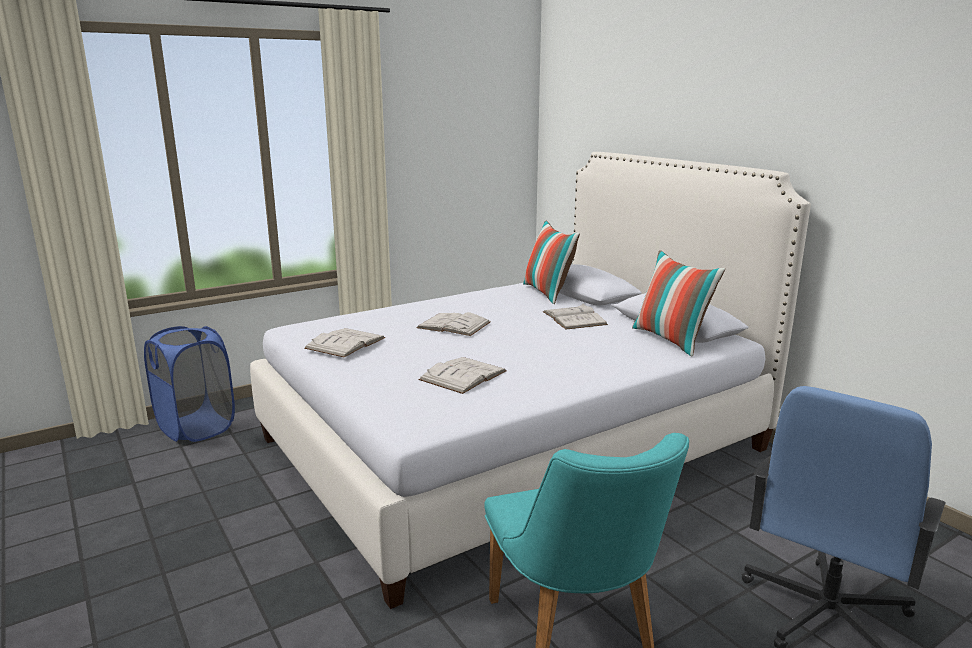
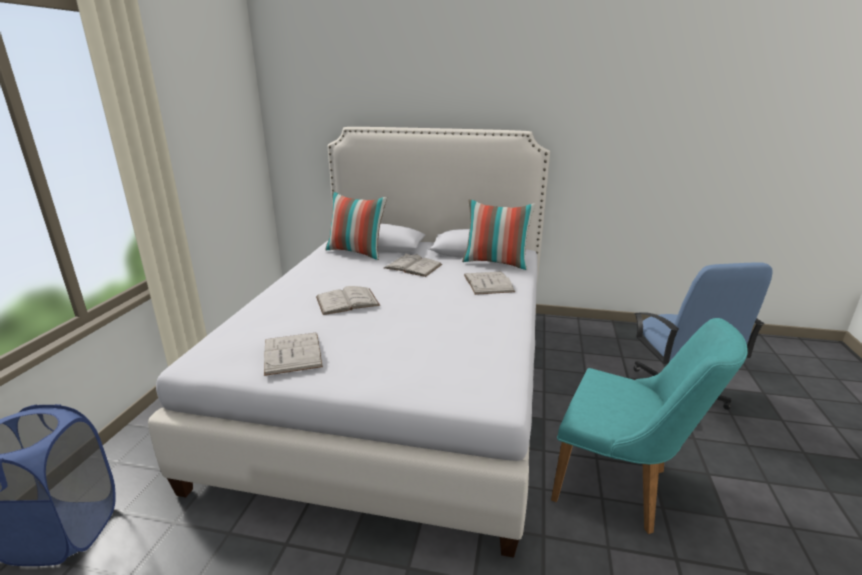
camera: 45 degrees left, 5 degrees up
(463, 375) = (438, 339): white book -> white book (488, 283)

